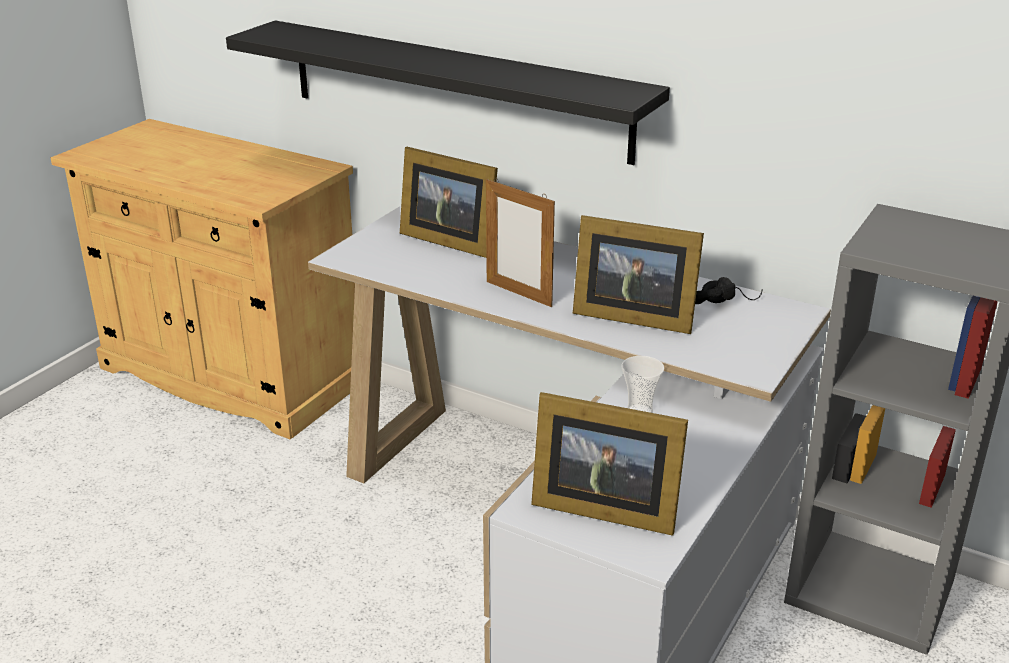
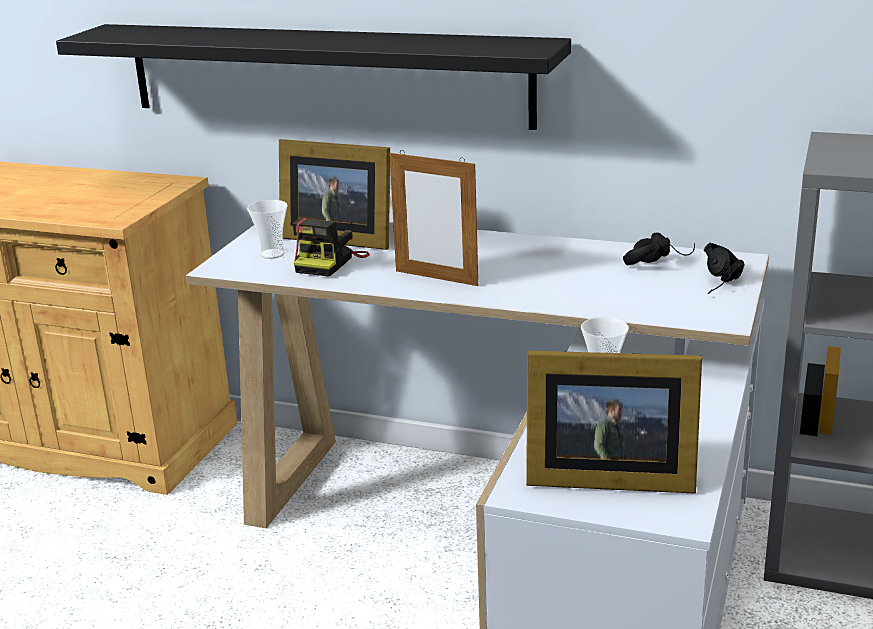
camera: 10 degrees left, 5 degrees down
(387, 249) = (272, 254): none -> cup
(433, 265) = (329, 262): none -> camera
(631, 315) = (566, 283): picture frame -> none
(774, 335) = (725, 284): none -> black headphones

